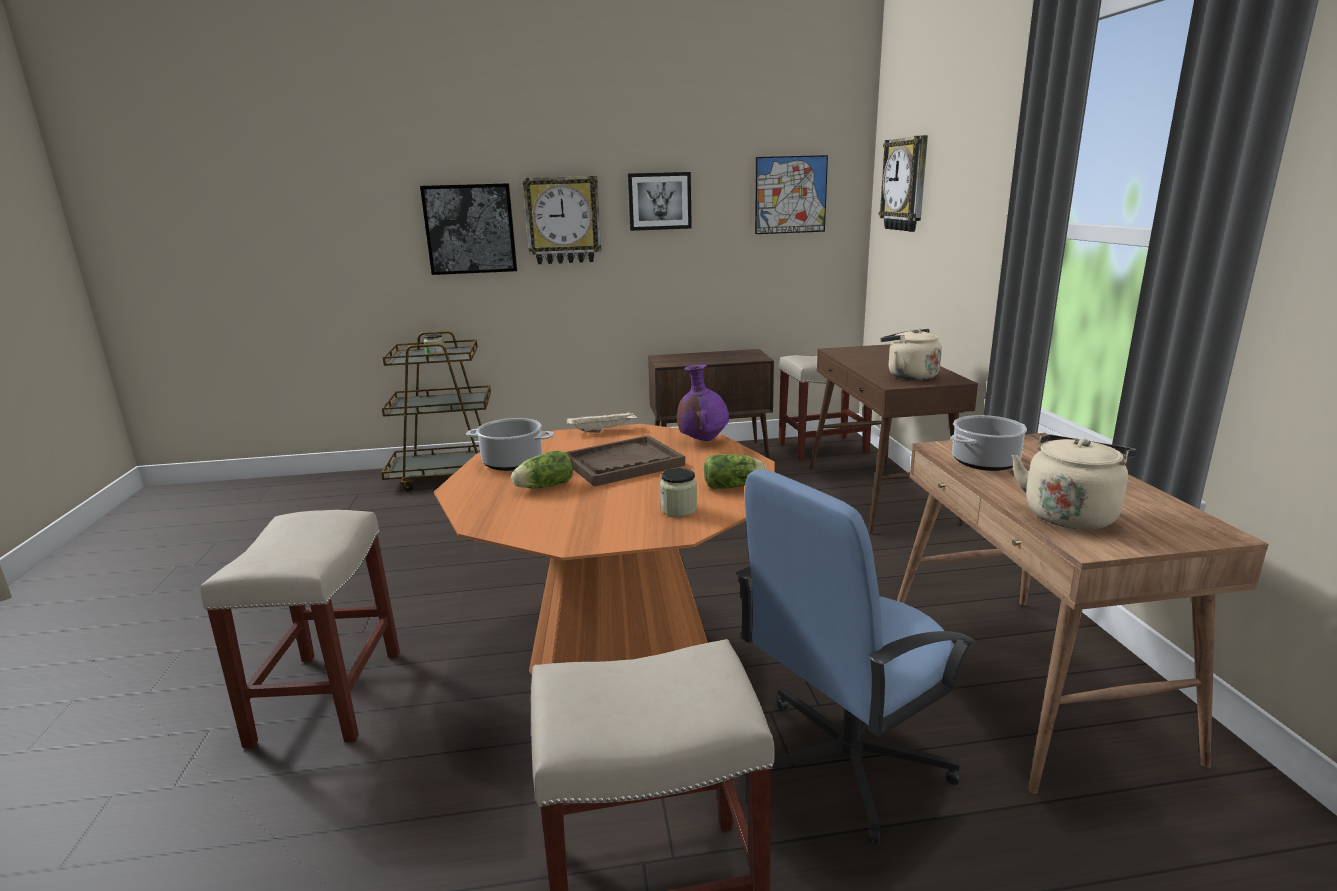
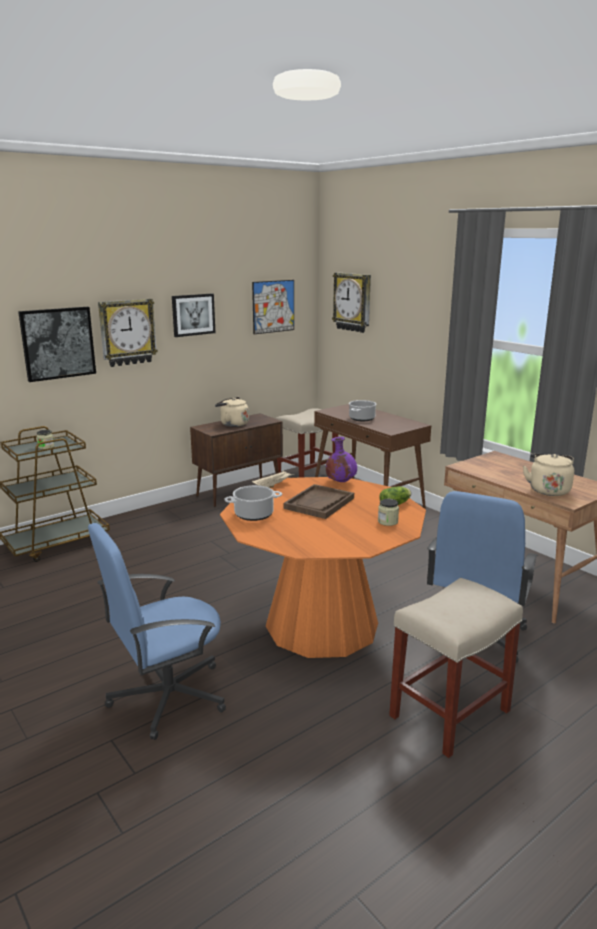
camera: 30 degrees left, 0 degrees up
(328, 694) = (167, 696): beige stool -> blue office chair
(542, 487) = (297, 525): lettuce -> none
(909, 376) = (391, 424): beige kettle -> beige kettle (232, 424)
(985, 462) = (488, 470): cooking pot -> cooking pot (362, 418)

